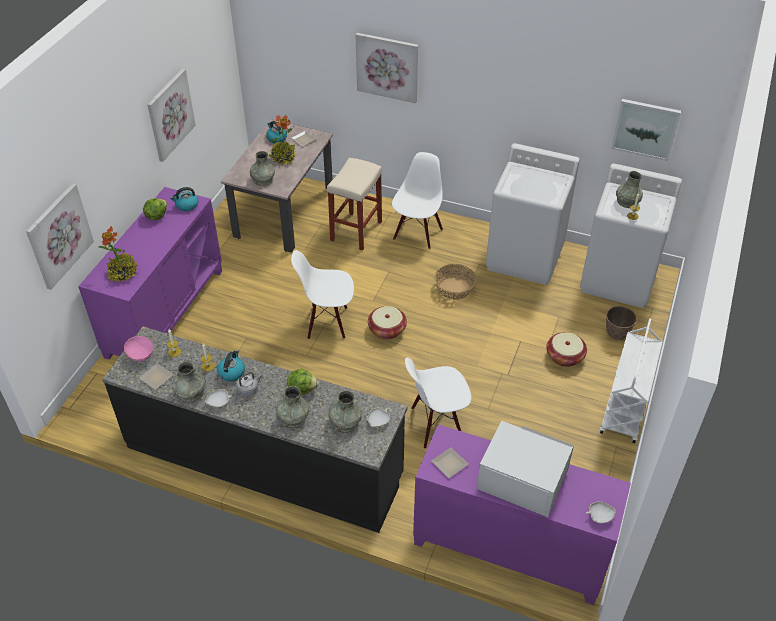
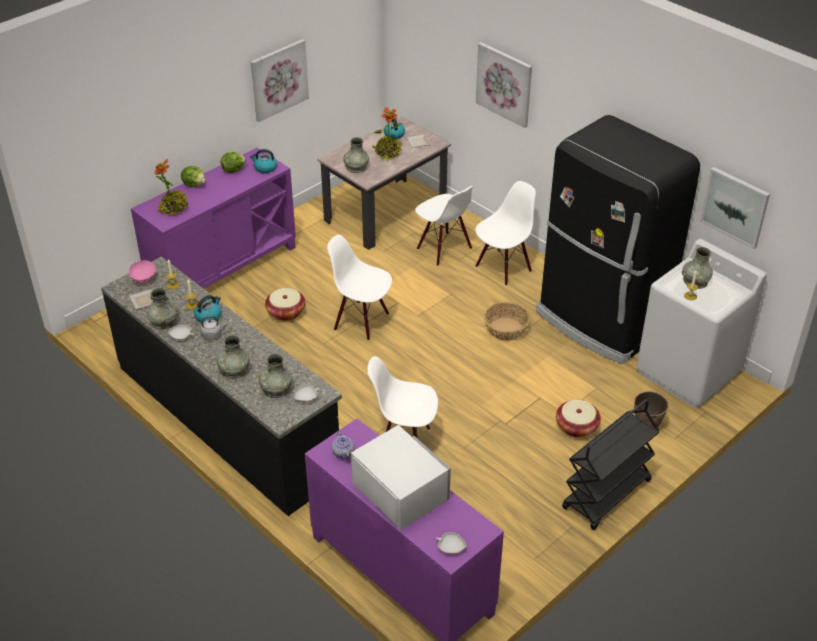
camera: 25 degrees right, 5 degrees down
(59, 235) = (119, 154): picture -> none
(302, 388) = (259, 349): lettuce -> lettuce (194, 184)
(356, 231) = (443, 249): beige stool -> white chair
(387, 329) = (414, 345): basket -> basket (286, 312)
(449, 462) = (343, 453): plate -> teapot
(525, 257) = (600, 322): white washing machine -> black fridge
(625, 408) = (606, 495): white cart -> black cart

